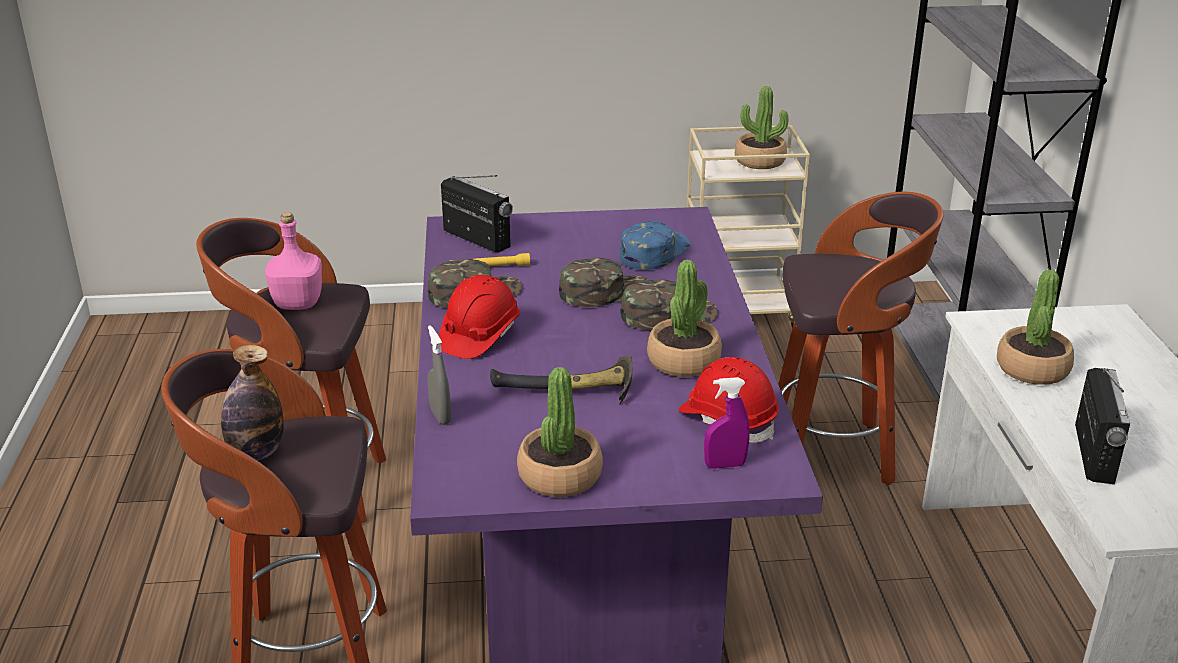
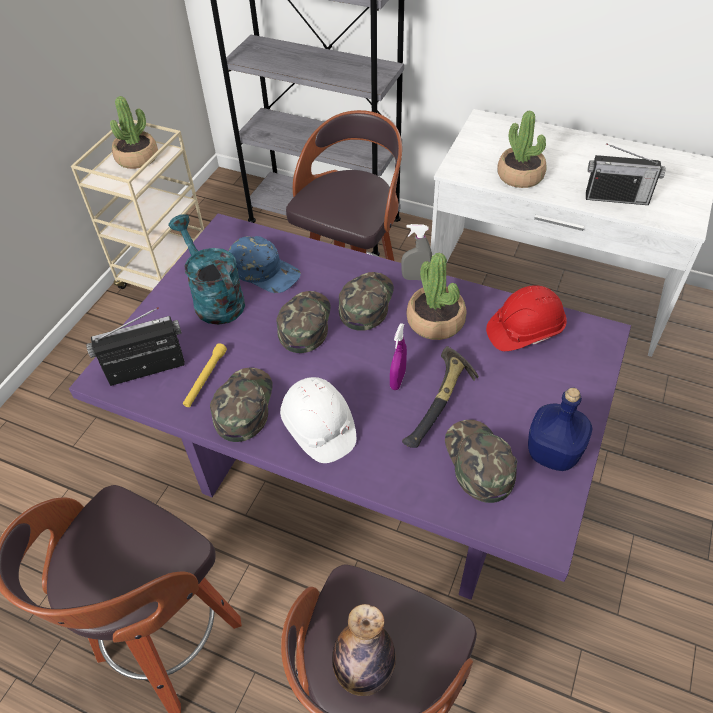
camera: 60 degrees left, 20 degrees up
(299, 303) = (111, 551): pink bottle -> none
(440, 416) = (429, 500): grey spray bottle -> grey spray bottle (415, 278)
(479, 336) = (318, 428): red hard hat -> white hard hat
(510, 432) = (478, 462): none -> green cap
(559, 475) = (551, 453): potted plant -> blue bottle
(589, 240) = (214, 299): none -> turquoise watering can
(653, 252) = (265, 271): blue cap -> blue cap turned 150 degrees clockwise
(725, 465) = (578, 356): purple spray bottle -> purple spray bottle (397, 380)
(1094, 454) = (616, 197): radio -> radio turned 150 degrees clockwise

